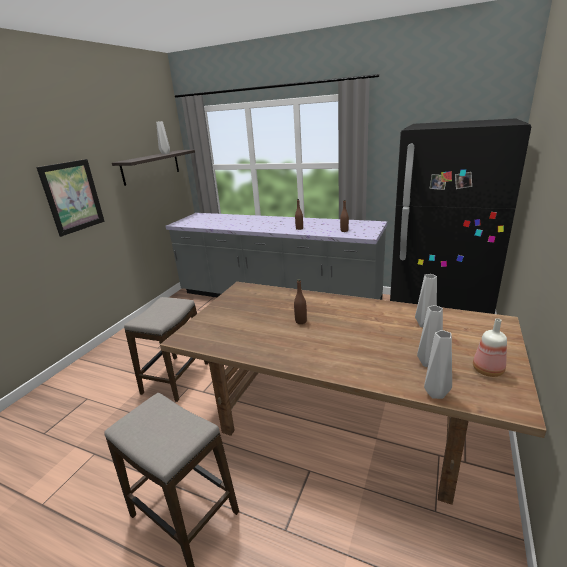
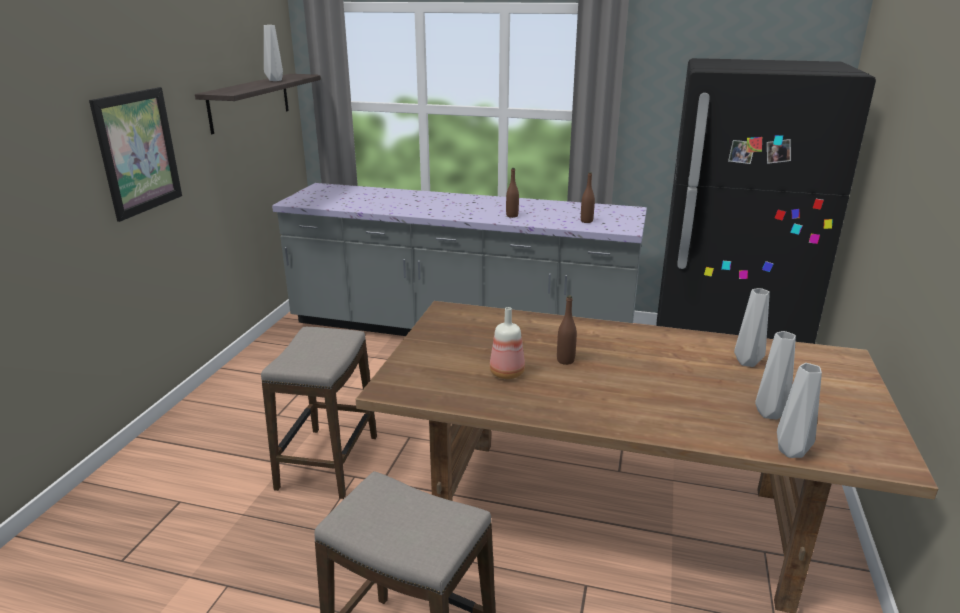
camera: 10 degrees left, 0 degrees up
(486, 370) = (847, 419): bottle -> bottle (506, 373)

